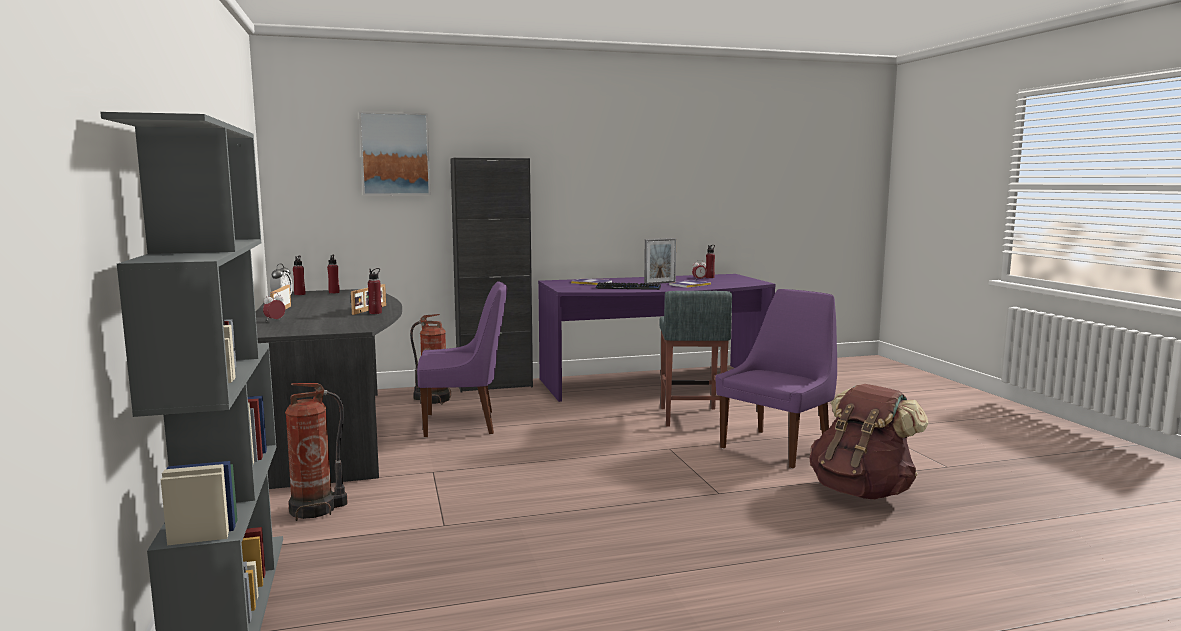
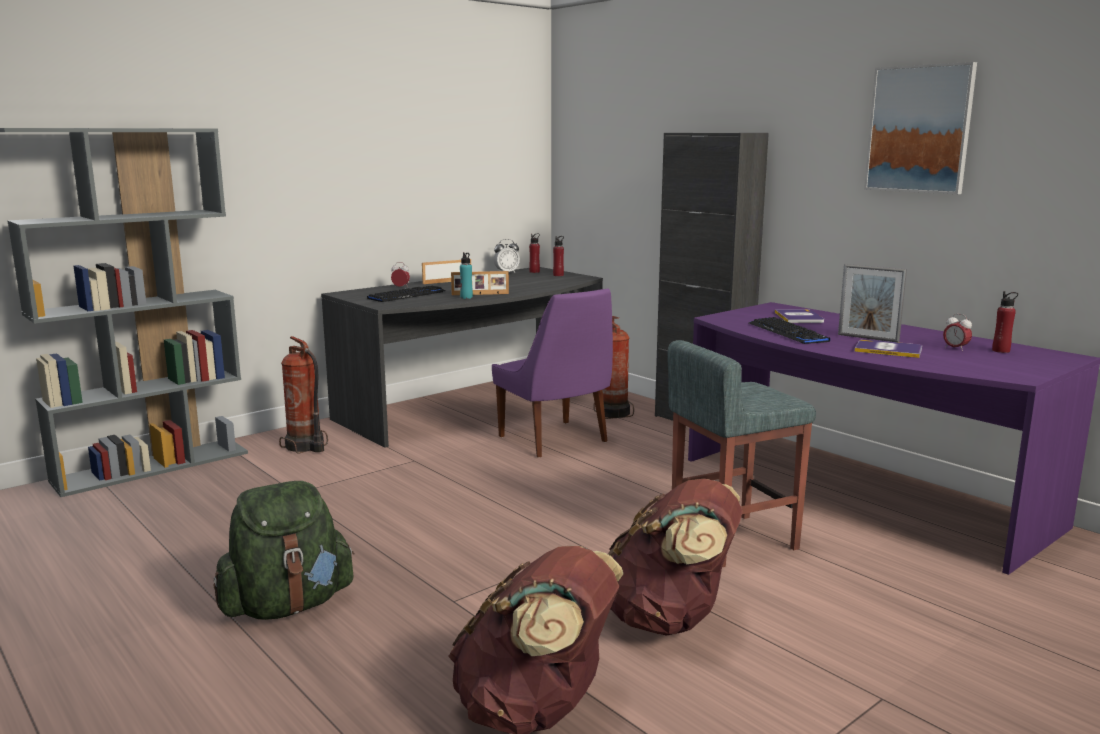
camera: 65 degrees right, 5 degrees up
(323, 322) = (407, 295): none -> keyboard
(375, 313) = (466, 297): red bottle -> turquoise bottle
(395, 154) = (645, 128): picture -> picture (919, 129)
(687, 546) = (288, 606): none -> green backpack
(777, 447) = (669, 619): purple chair -> brown backpack

